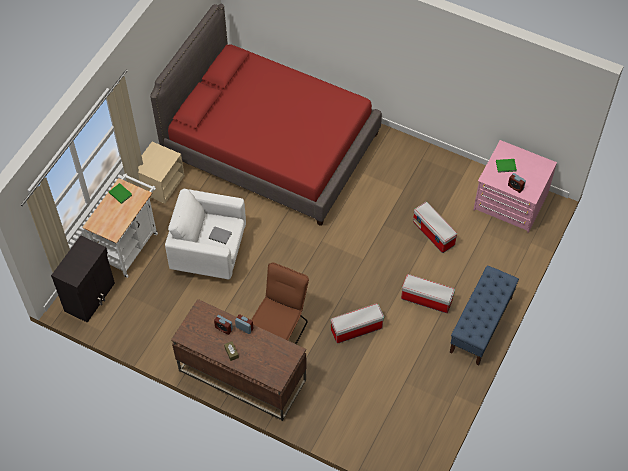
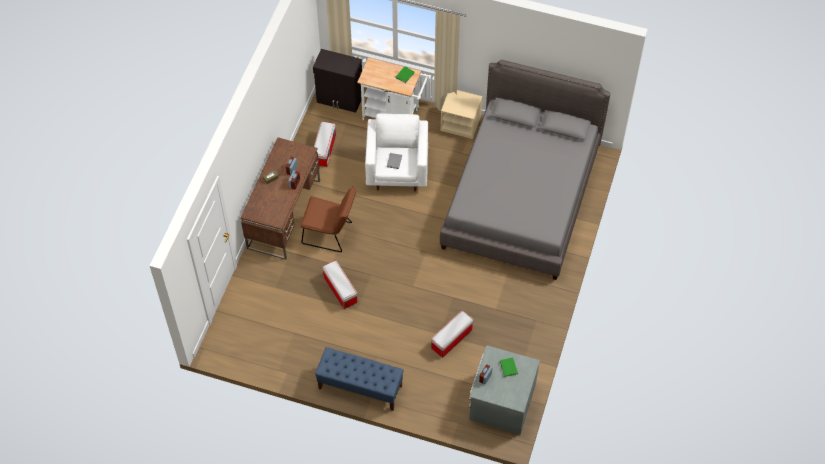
camera: 80 degrees right, 0 degrees up
(271, 145) = (521, 197): red bed -> grey bed
(426, 299) = (379, 340): storage box -> storage box (324, 149)
(510, 202) = (501, 401): pink dresser -> grey dresser

